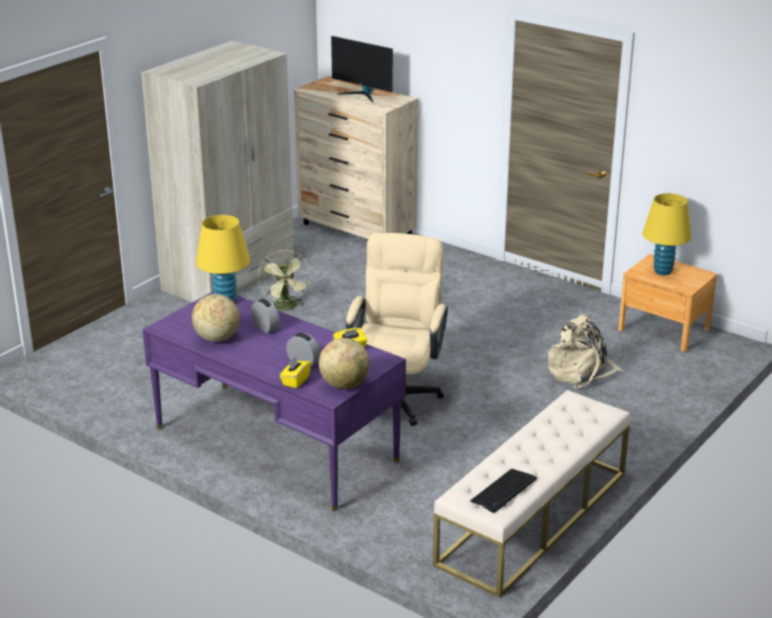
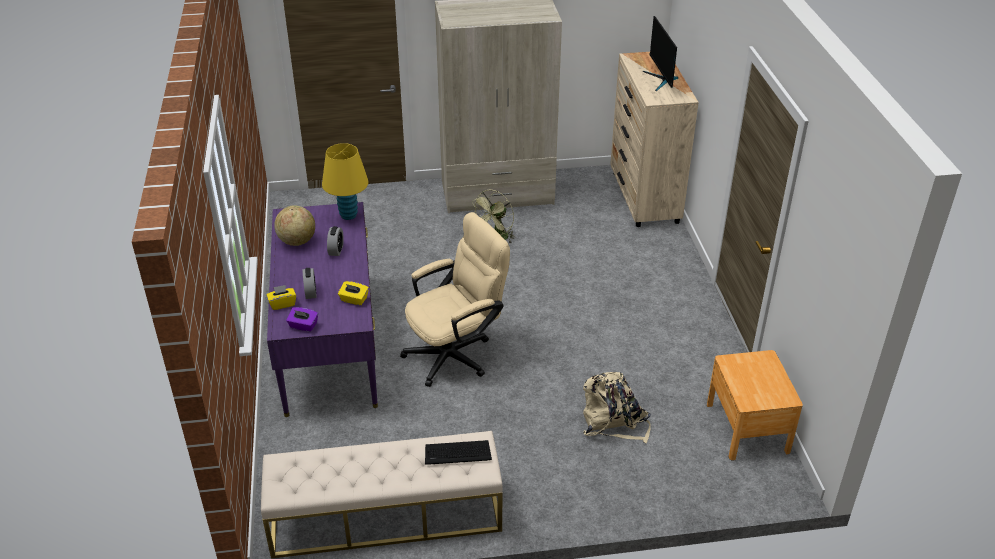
camera: 45 degrees right, 10 degrees up
(344, 384) = (303, 326): globe -> purple tissue box
(504, 491) = (307, 481): keyboard -> keyboard (457, 453)
(662, 271) = (754, 373): yellow table lamp -> none

